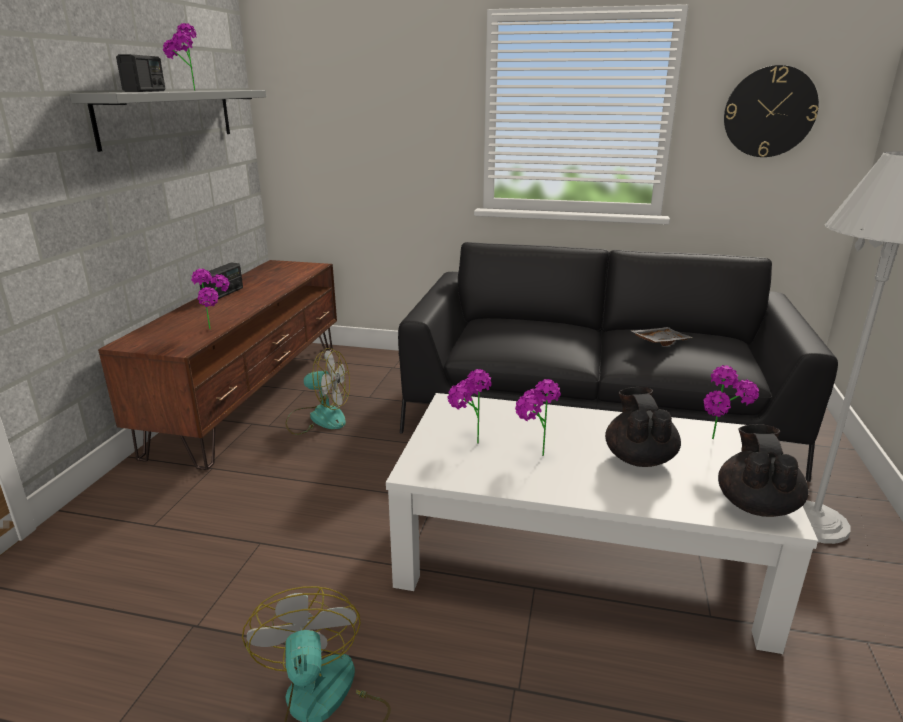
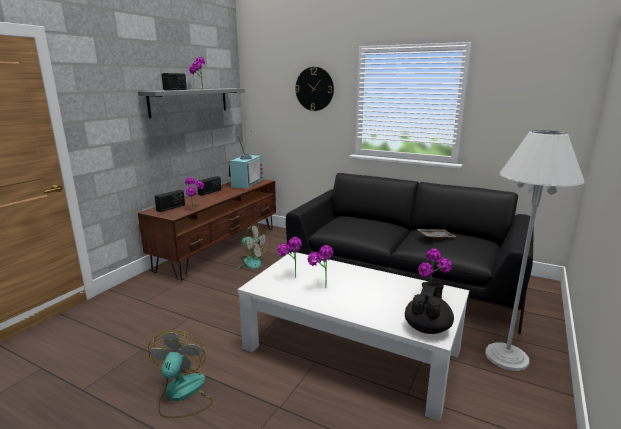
camera: 15 degrees right, 5 degrees down
(164, 333) = (171, 208): none -> radio
(281, 272) = (245, 183): none -> television
(639, 458) = (378, 296): black teapot -> none
(769, 112) = (523, 104): wall clock -> wall clock (314, 89)

